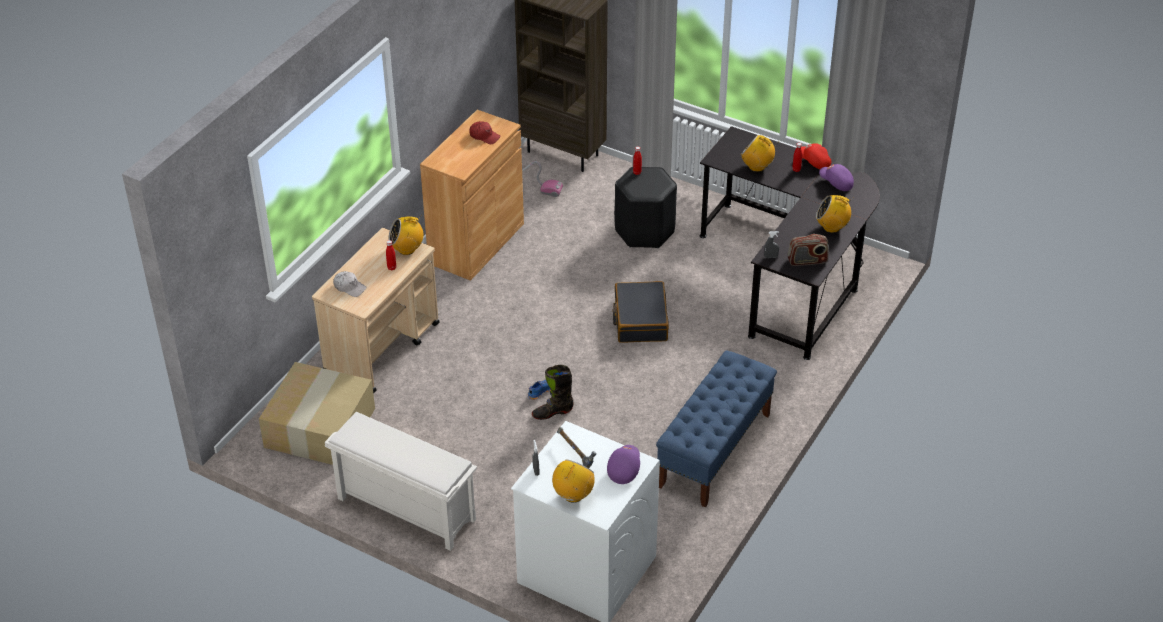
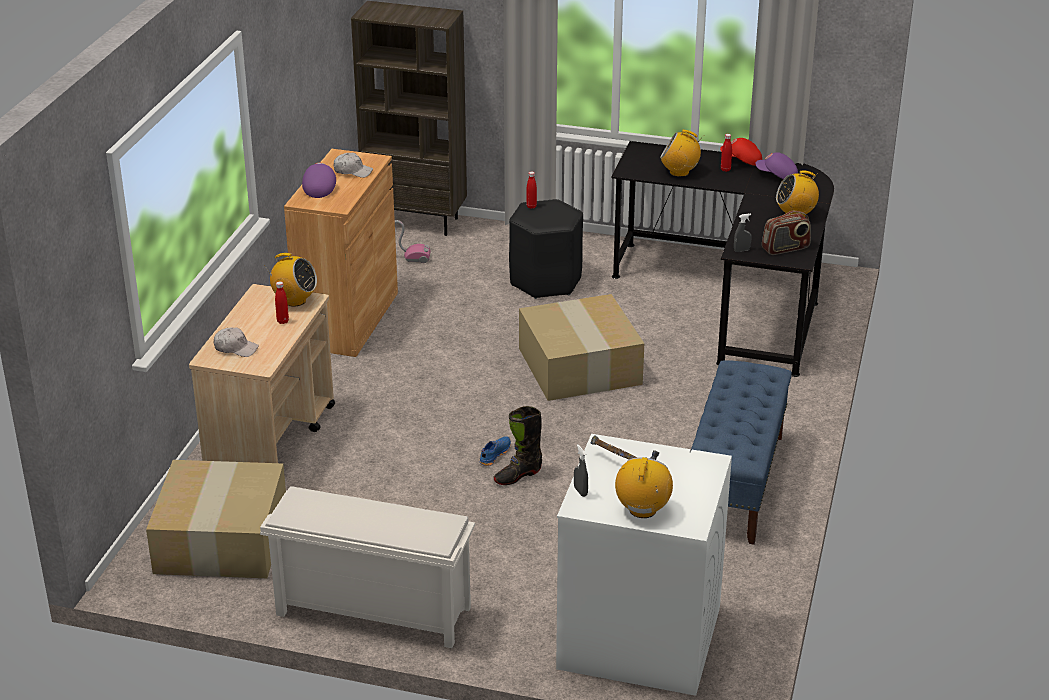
camera: 15 degrees left, 10 degrees down
(407, 249) = (294, 300): radio -> radio turned 135 degrees counterclockwise
(484, 136) = (352, 171): red cap -> white cap
(624, 469) = (692, 472): purple cap -> purple cap (319, 188)
(640, 320) = (581, 367): black suitcase -> cardboard box

